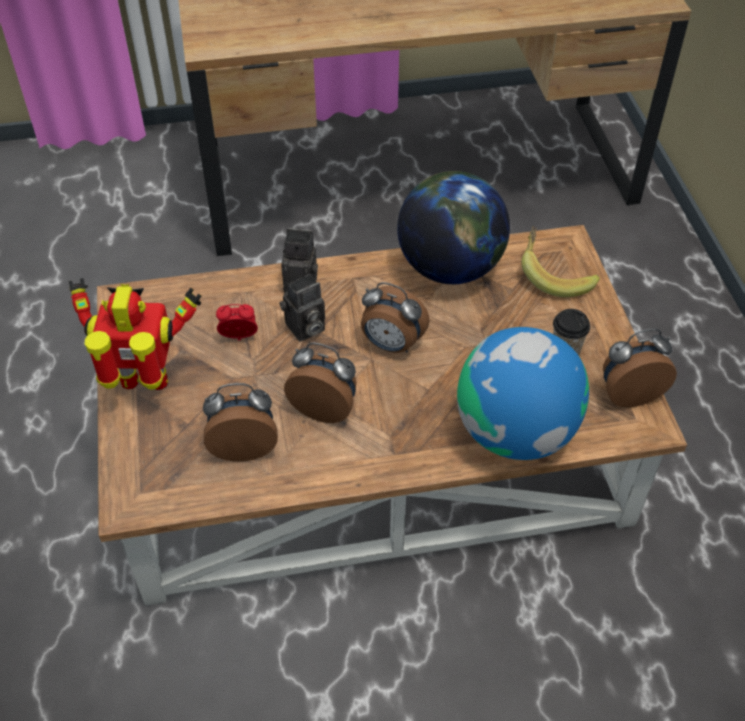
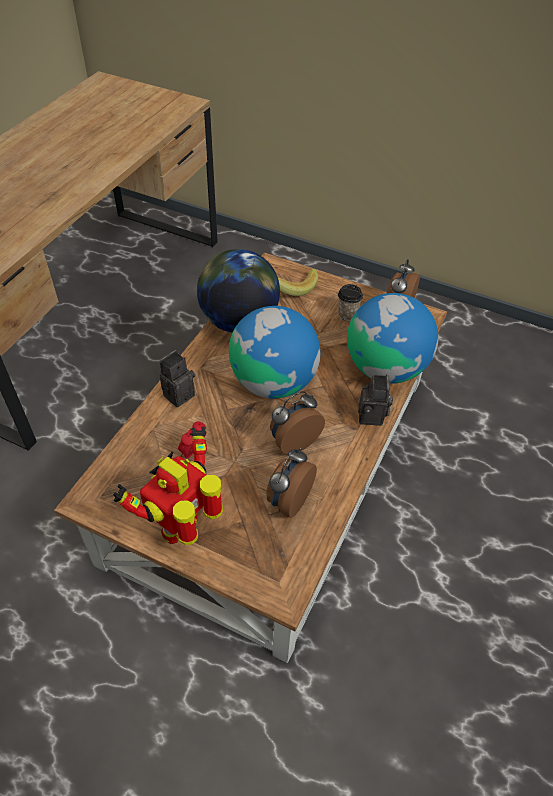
camera: 55 degrees left, 0 degrees up
(304, 329) = (219, 415): camera -> camera (372, 417)
(391, 345) = (273, 382): alarm clock -> globe

